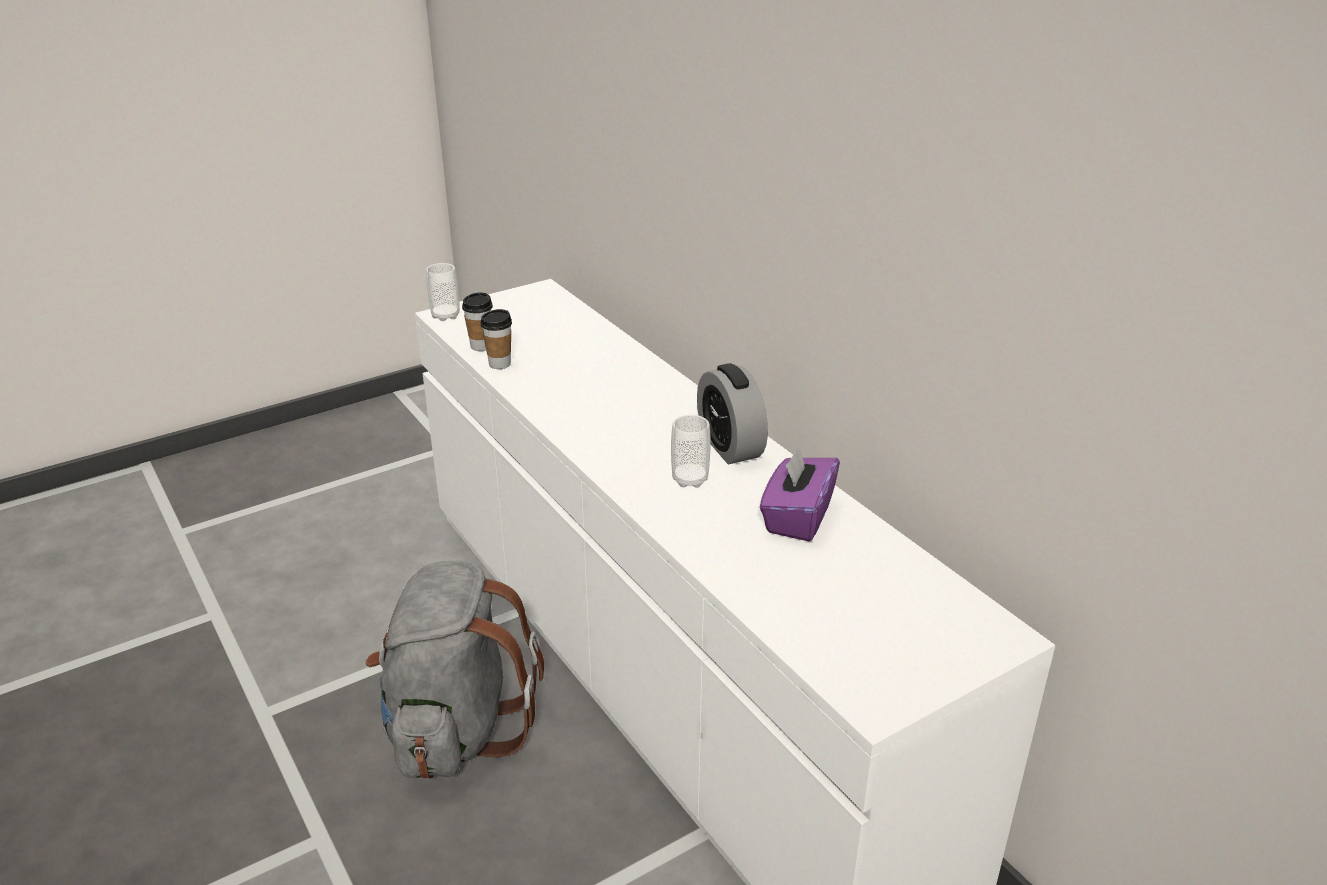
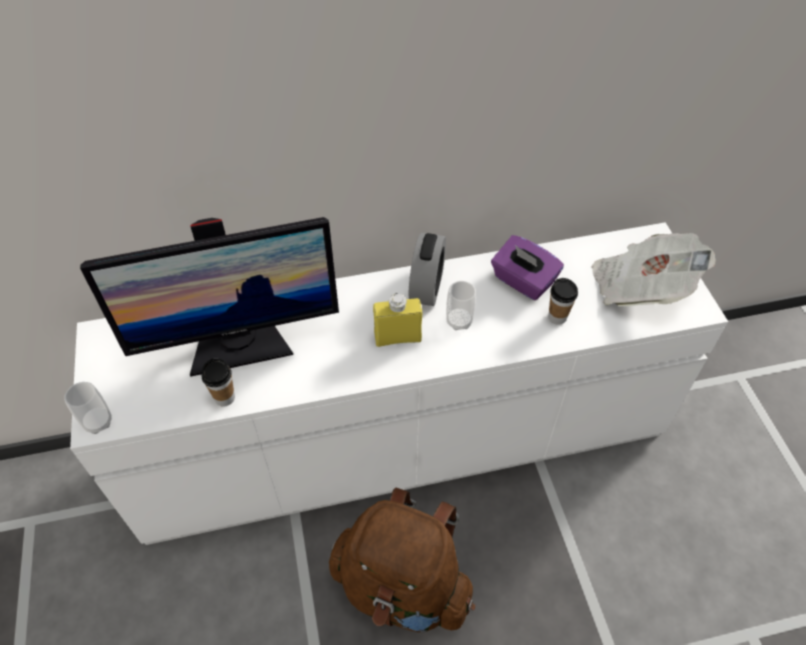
camera: 70 degrees left, 20 degrees up
(456, 728) = (402, 587): grey backpack -> brown backpack
(481, 346) = (182, 405): cup -> cup (557, 317)
(569, 355) = (239, 345): none -> monitor
(636, 442) = (397, 338): none -> yellow bottle
(730, 446) = (426, 287): alarm clock -> alarm clock turned 75 degrees counterclockwise
(873, 631) = (640, 287): none -> newspaper

